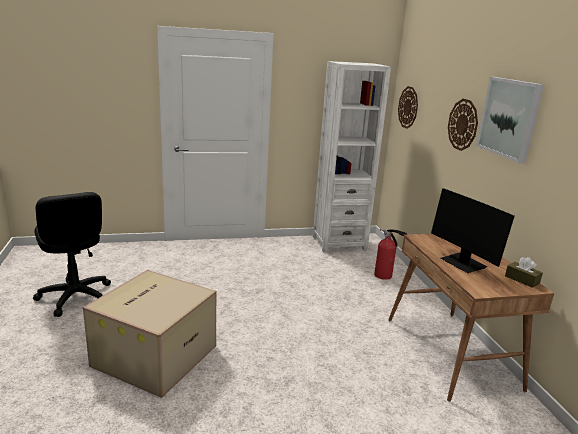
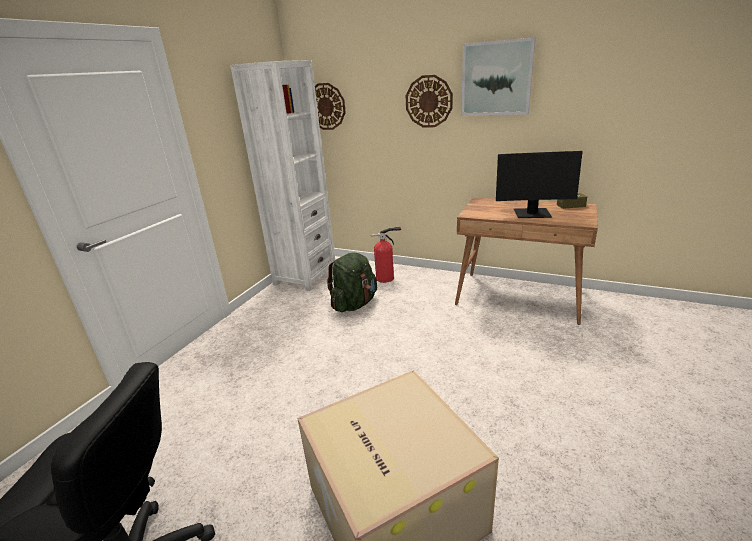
camera: 50 degrees left, 5 degrees up
(329, 275) = (354, 304): none -> green backpack

